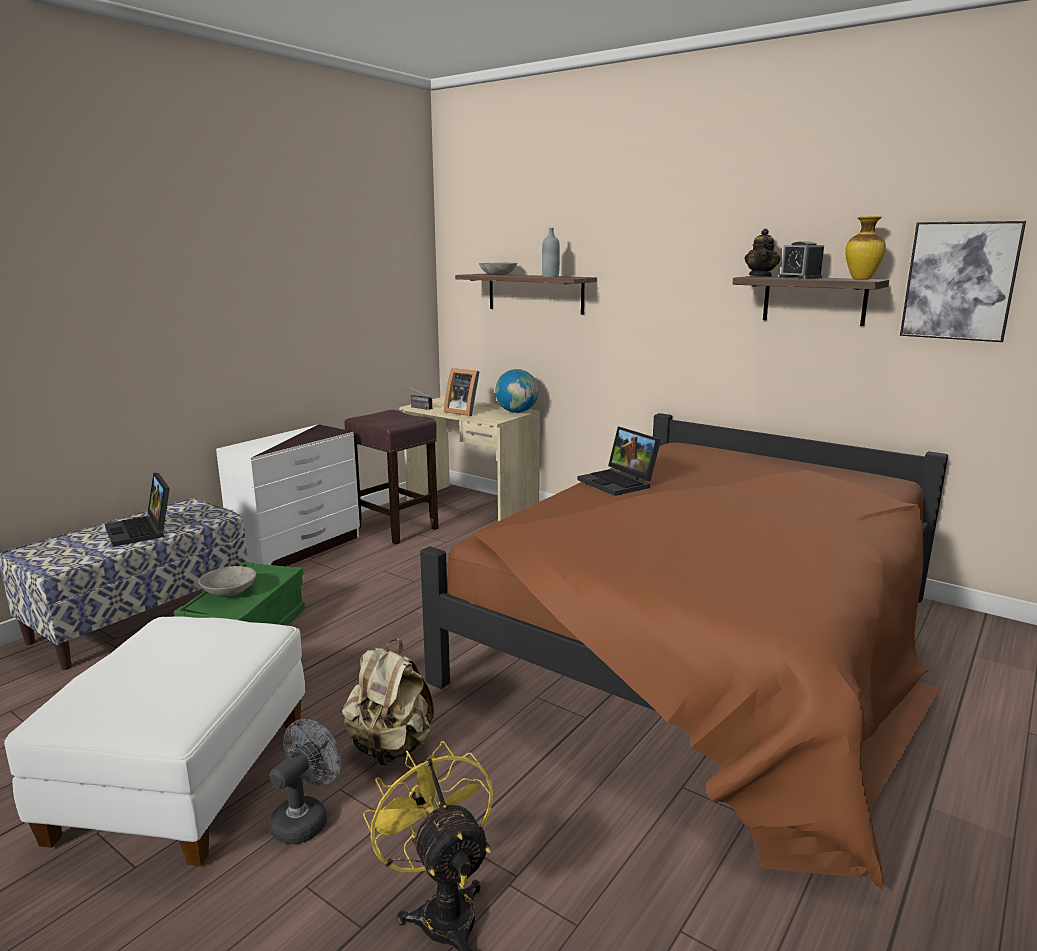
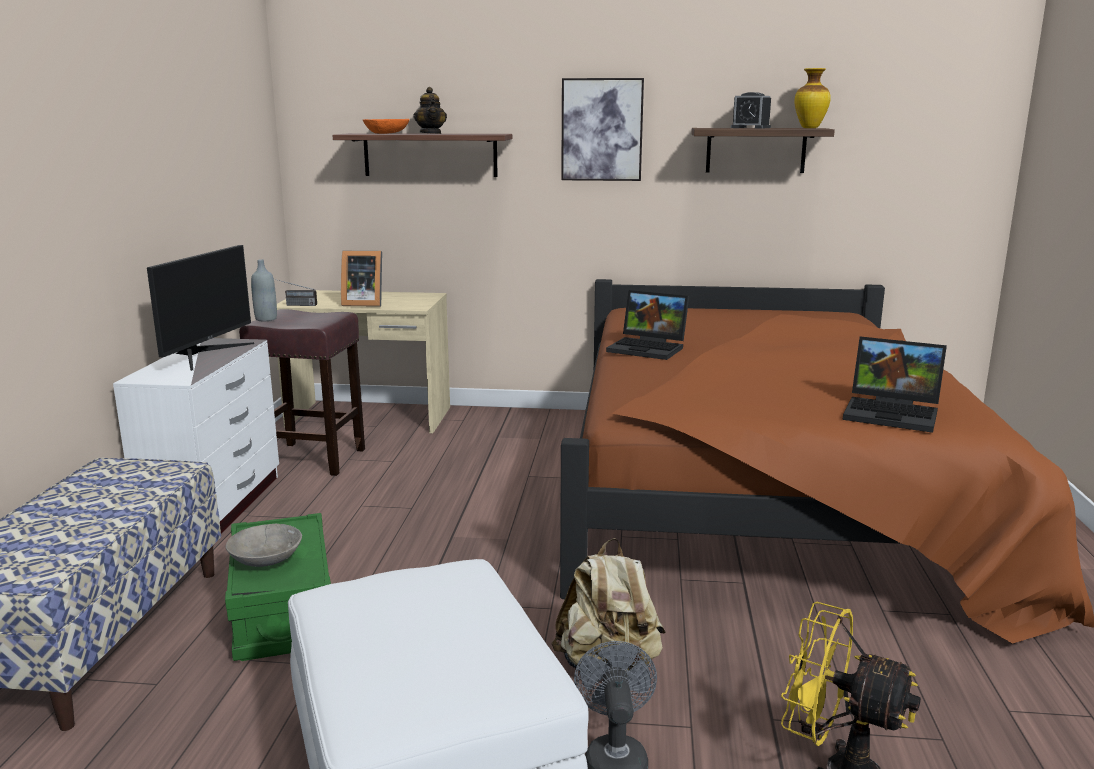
camera: 30 degrees left, 0 degrees up
(142, 531) = (99, 508): laptop -> laptop (894, 413)
(297, 437) = (205, 354): none -> monitor
(498, 274) = (387, 133): grey bowl -> orange bowl
(517, 412) = (424, 297): globe -> none
(550, 277) = (465, 134): grey bottle -> grey bottle (266, 319)
(761, 276) = (709, 127): teapot -> teapot (431, 133)
(959, 281) = (884, 128): picture -> picture (602, 130)

